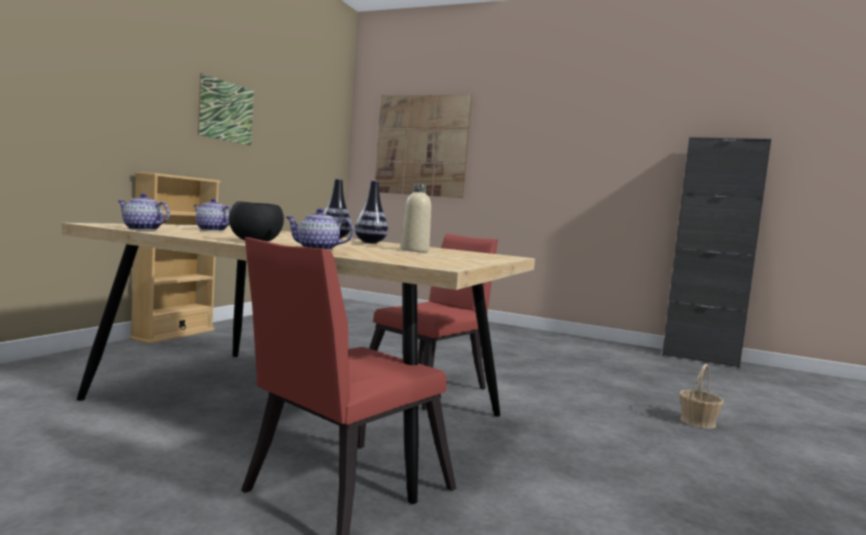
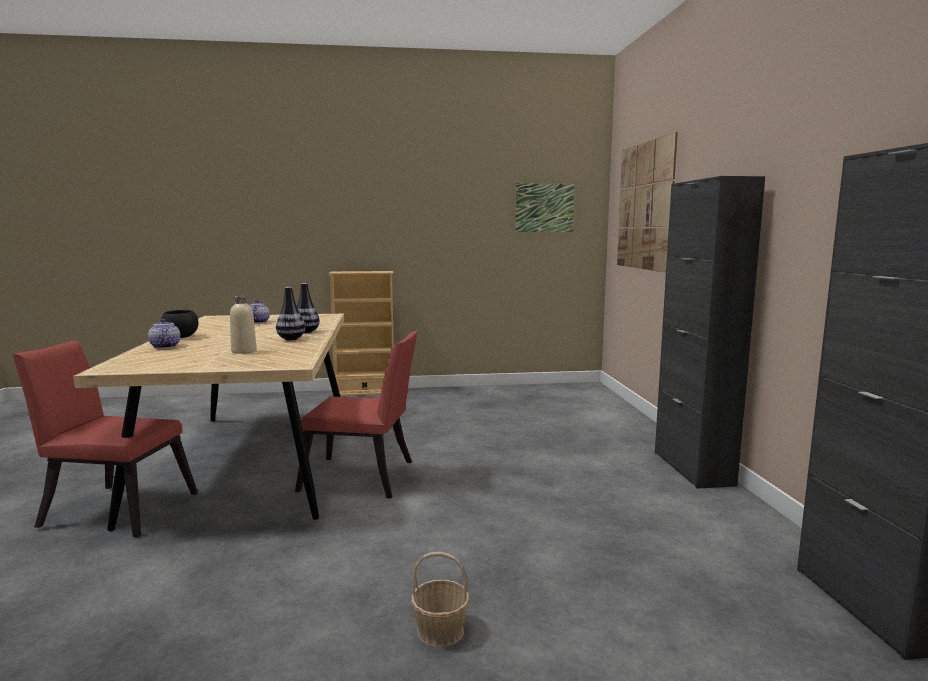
camera: 60 degrees right, 5 degrees up
(141, 229) = (202, 322): teapot -> none
(226, 111) = (418, 210): picture -> picture (544, 208)
(529, 331) = (693, 468): none -> black cabinet

